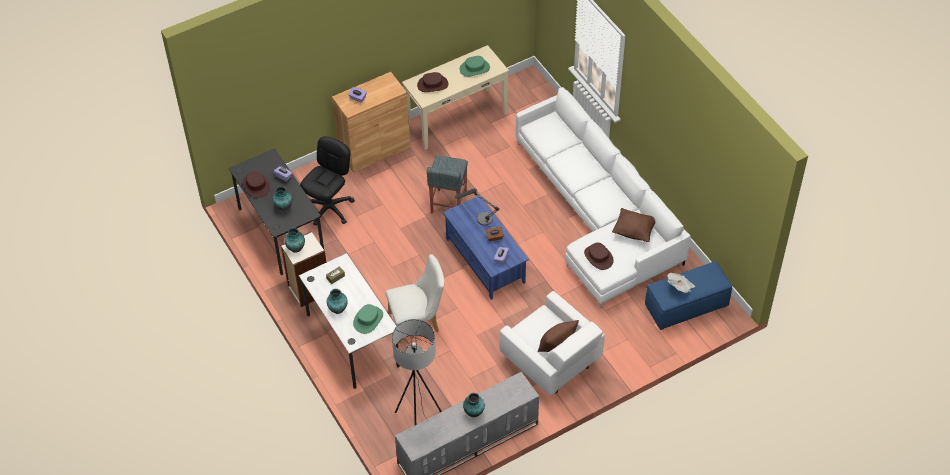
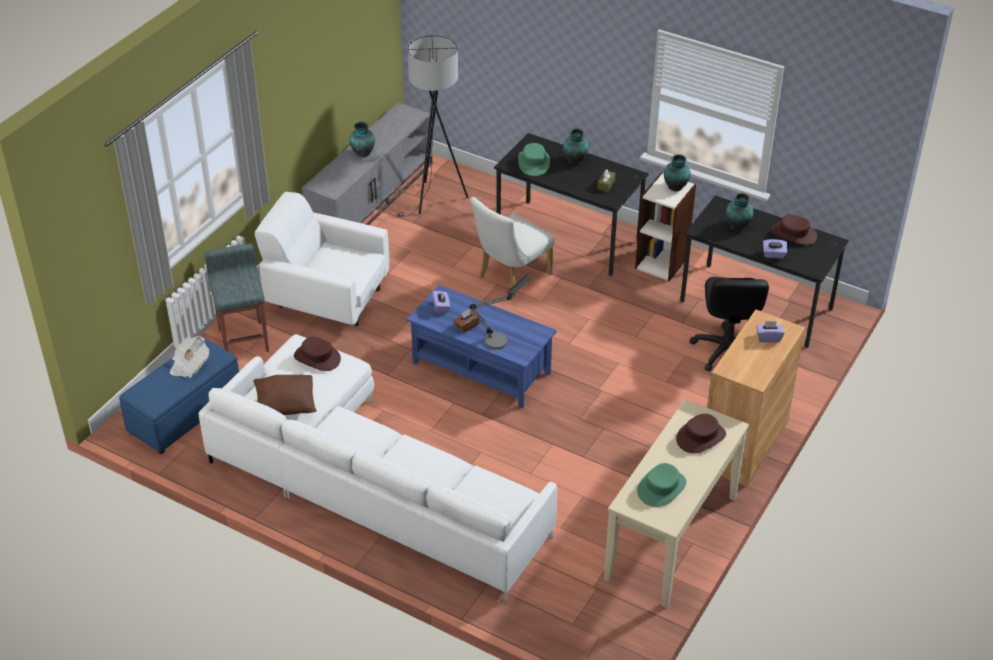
camera: 150 degrees right, 10 degrees down
(352, 340) = (568, 237): white desk -> black desk
(448, 203) = (582, 415): grey stool -> grey stool (243, 339)
(556, 345) = (316, 258): brown pillow -> none

